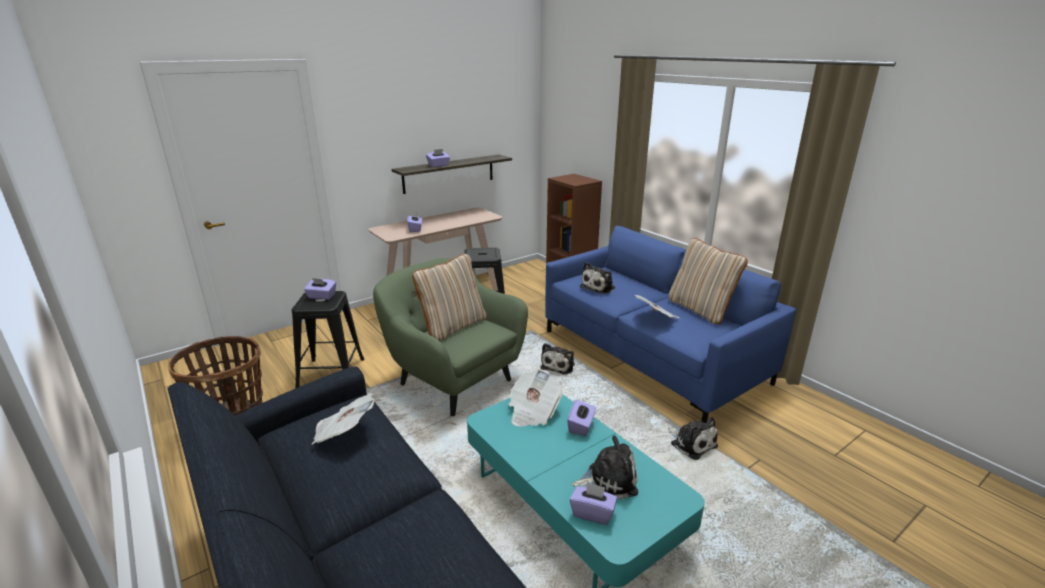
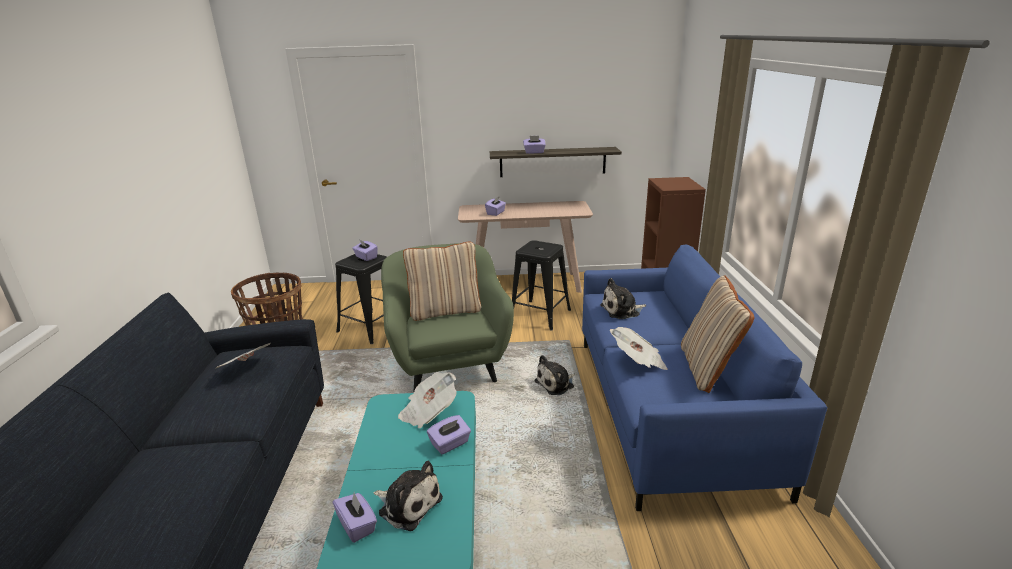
camera: 35 degrees right, 0 degrees up
(691, 443) = (602, 521): plush toy -> none

